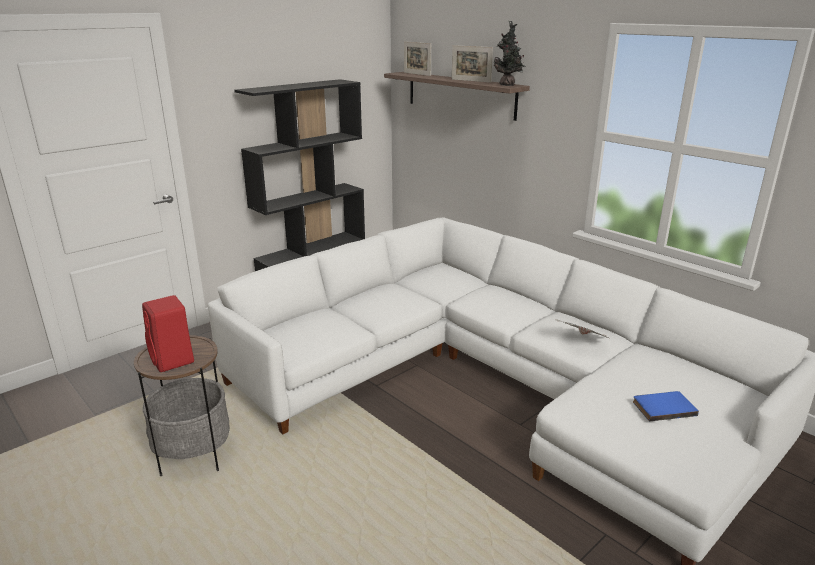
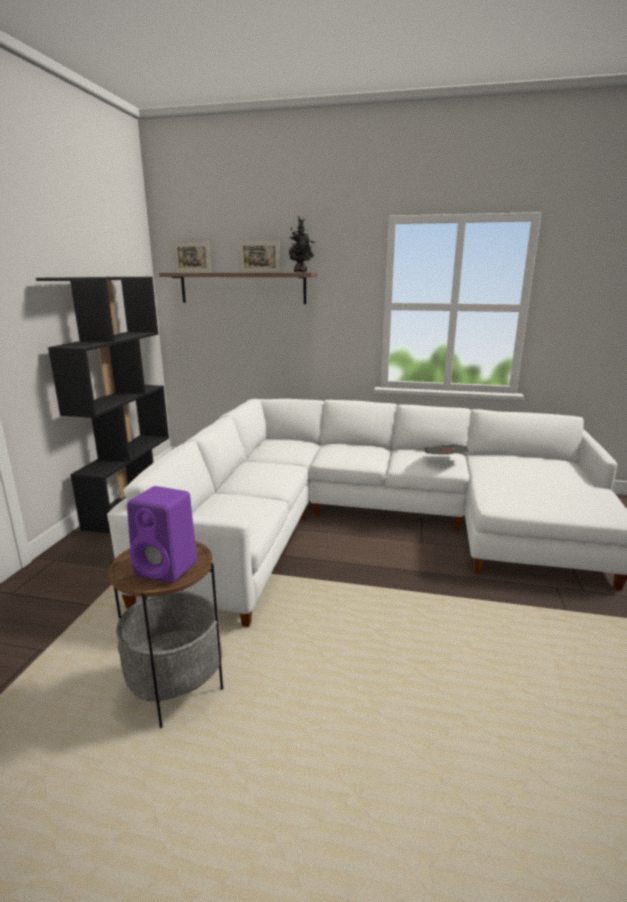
camera: 35 degrees left, 5 degrees down
(173, 360) = (168, 568): red speaker -> purple speaker
(663, 407) = (546, 482): blue book -> none

